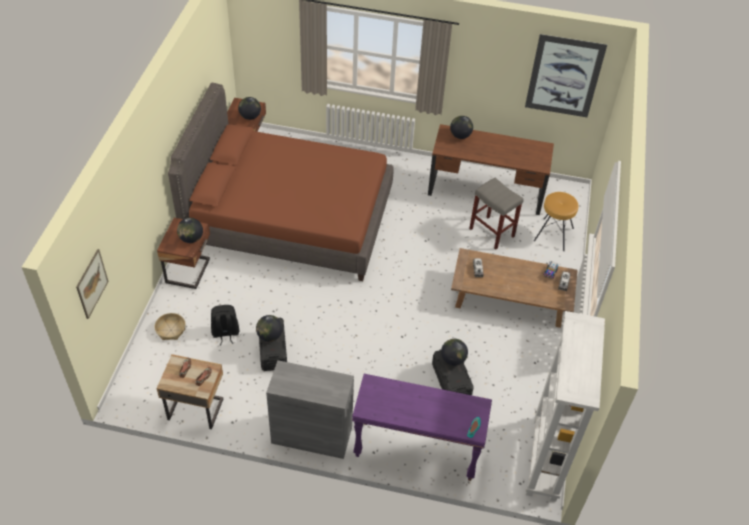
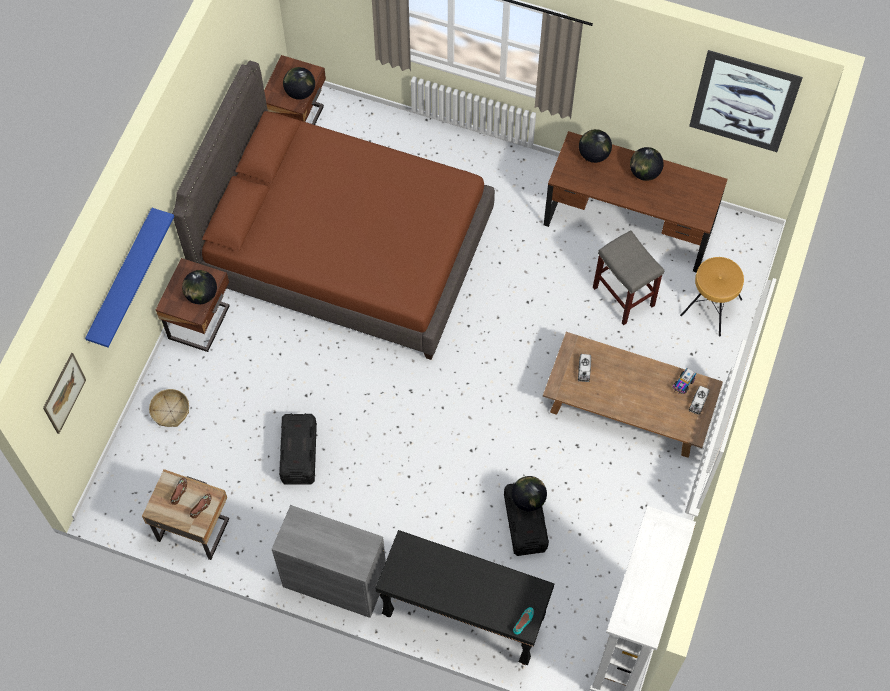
camera: 10 degrees right, 15 degrees up
(133, 206) = (121, 278): none -> blue shelf
(225, 333) = (240, 423): black backpack -> none
(269, 336) = (294, 441): globe -> globe (644, 172)
(416, 451) = (462, 617): purple console table -> black console table

